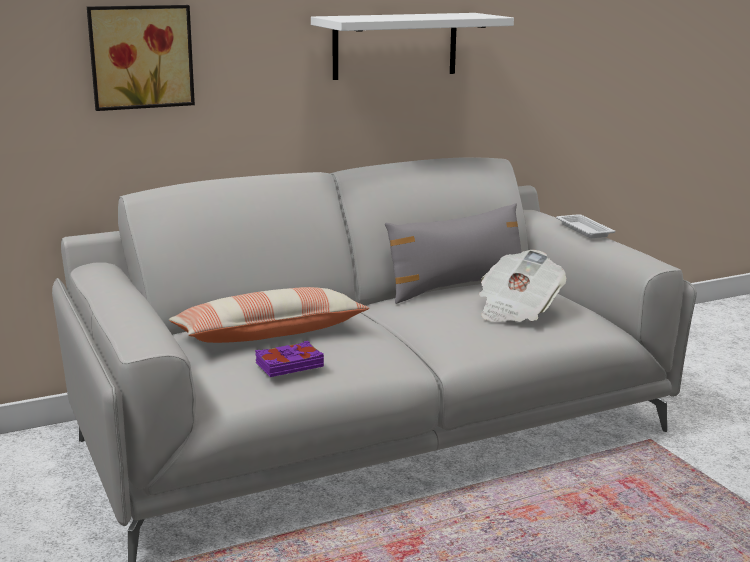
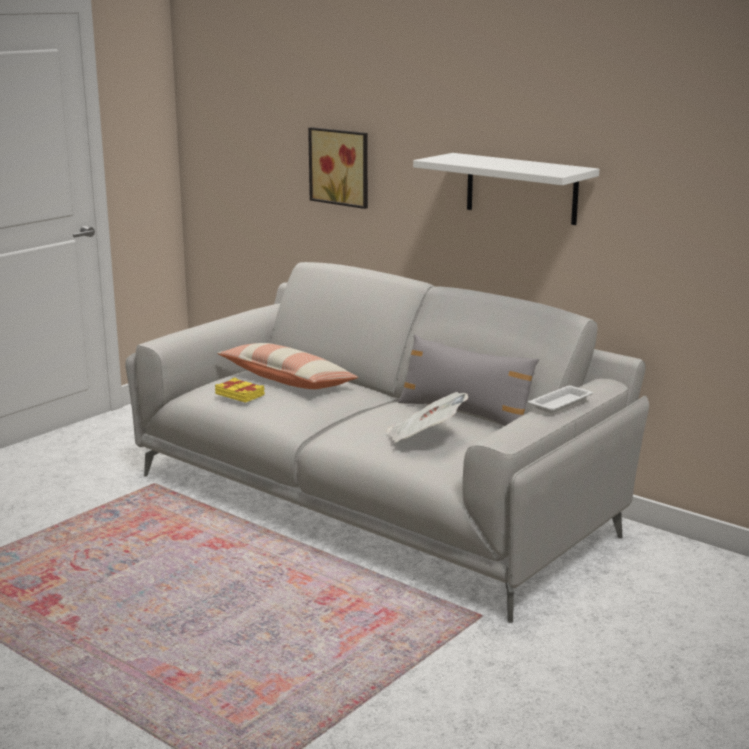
camera: 65 degrees right, 0 degrees up
(289, 364) = (240, 394): purple book -> yellow book

